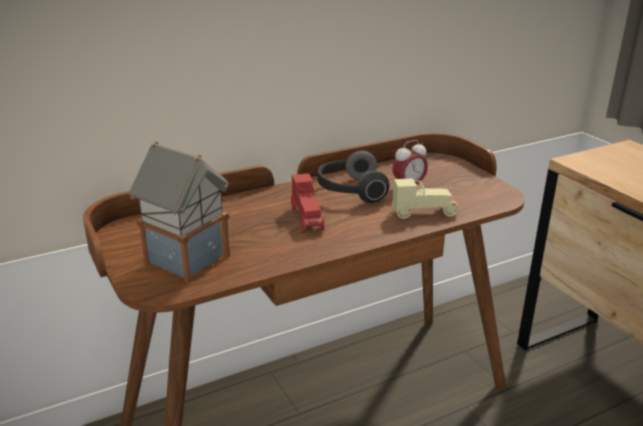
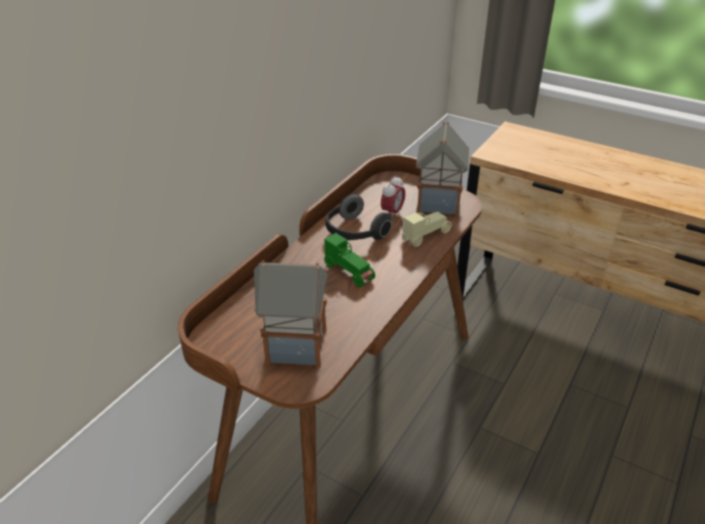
camera: 30 degrees left, 10 degrees up
(307, 219) = (349, 272): red toy car -> green toy car
(470, 191) = (438, 203): none -> toy house

